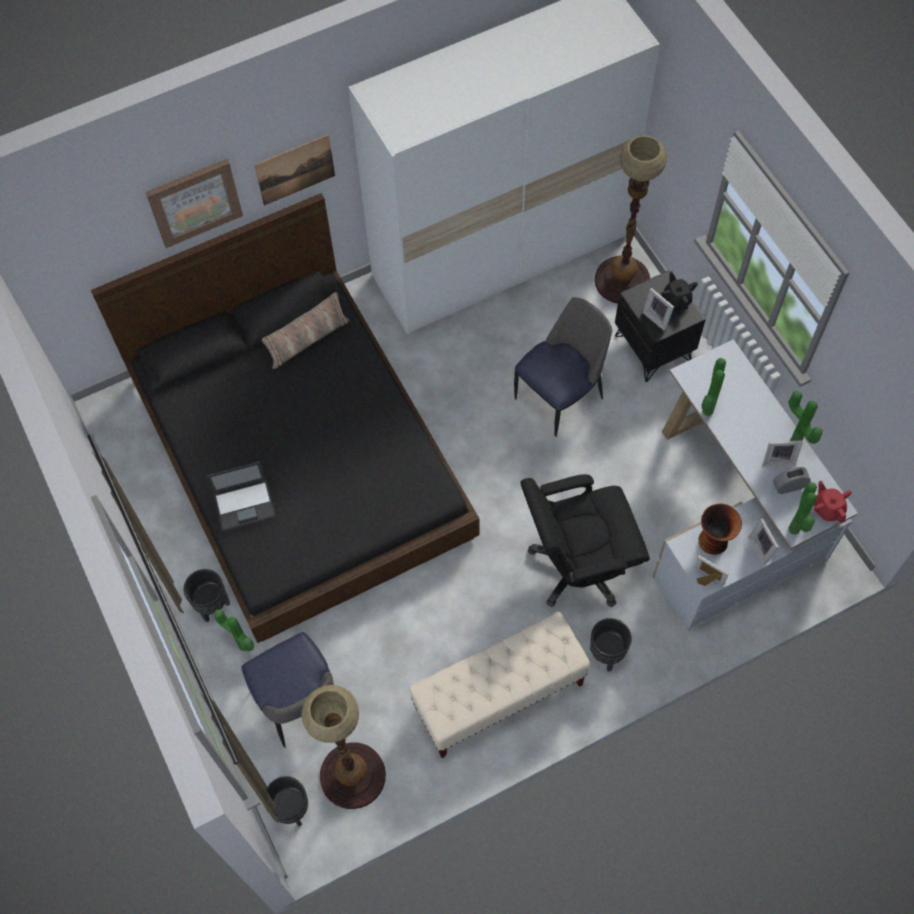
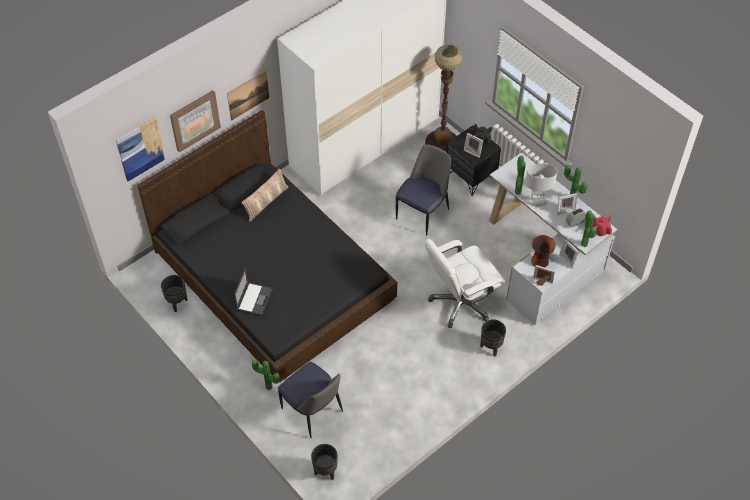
camera: 15 degrees left, 10 degrees down
(93, 238) = (140, 149): none -> picture
(213, 606) = (243, 368): black planter -> black planter (177, 303)
(245, 504) = (254, 298): laptop -> laptop turned 45 degrees counterclockwise
(352, 775) = (357, 445): floor lamp -> none
(498, 696) = (433, 383): beige bench -> none
(578, 566) = (460, 303): black office chair -> white office chair
(735, 434) = (536, 201): none -> white table lamp

